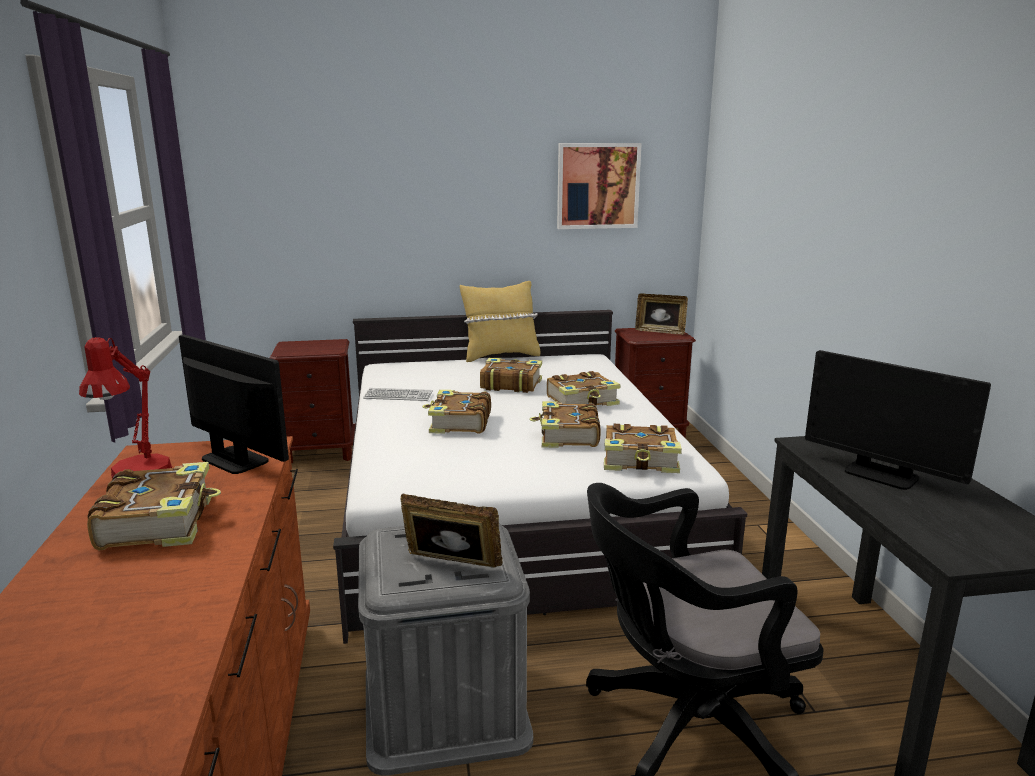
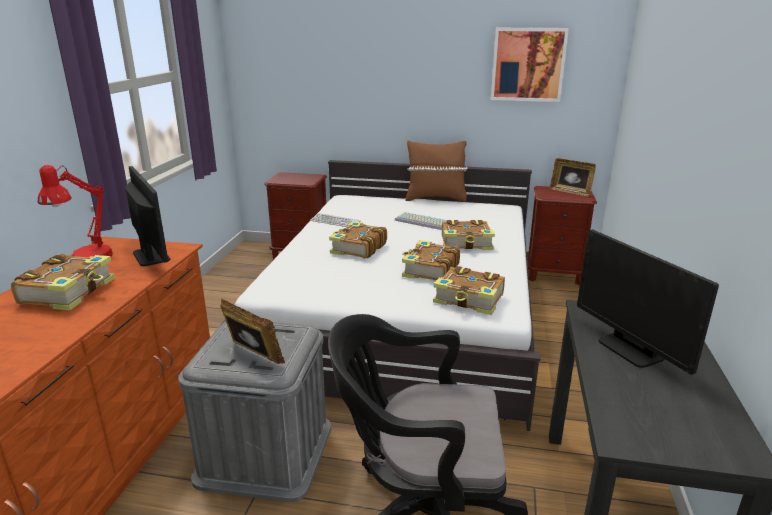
camera: 20 degrees right, 5 degrees up
(500, 356) = (435, 198): yellow pillow -> brown pillow
(510, 384) = (423, 222): book -> keyboard

